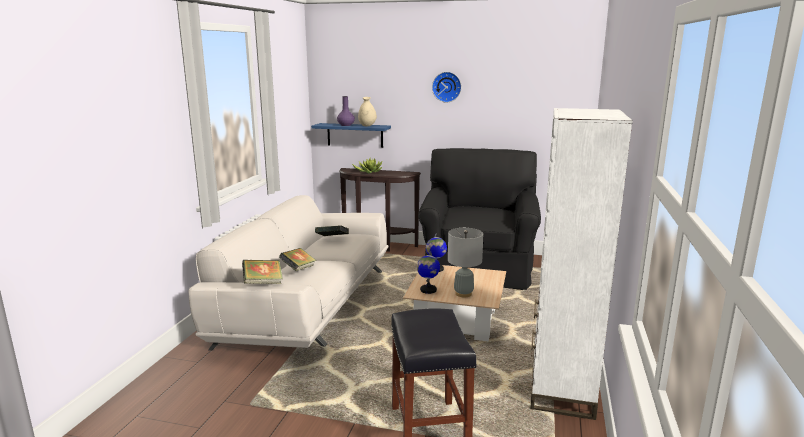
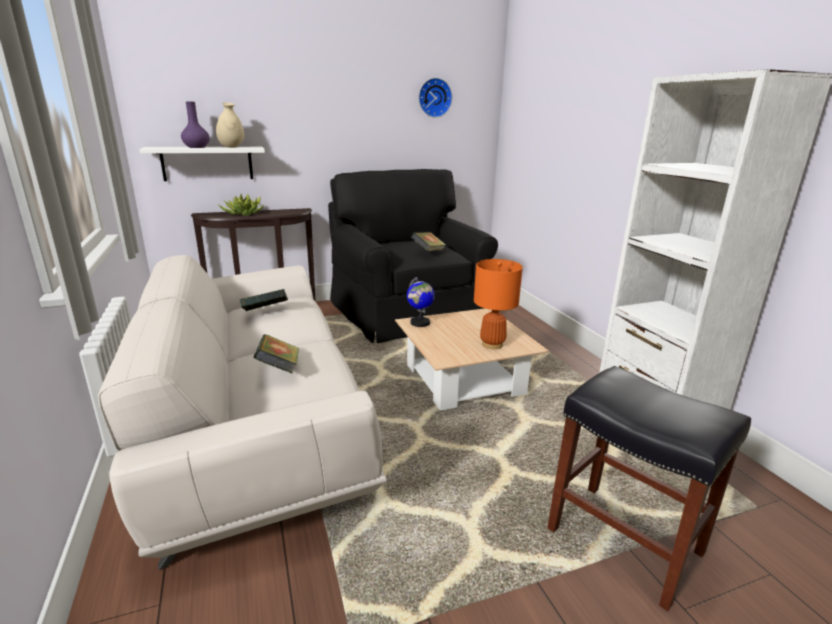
camera: 35 degrees left, 5 degrees up
(263, 283) = (280, 411): book -> book (428, 252)
(355, 135) = (207, 163): blue shelf -> white shelf
(428, 290) = (450, 351): globe -> none
(447, 87) = (336, 91): wall clock -> wall clock (434, 97)
(463, 293) = (492, 344): grey table lamp -> orange table lamp

